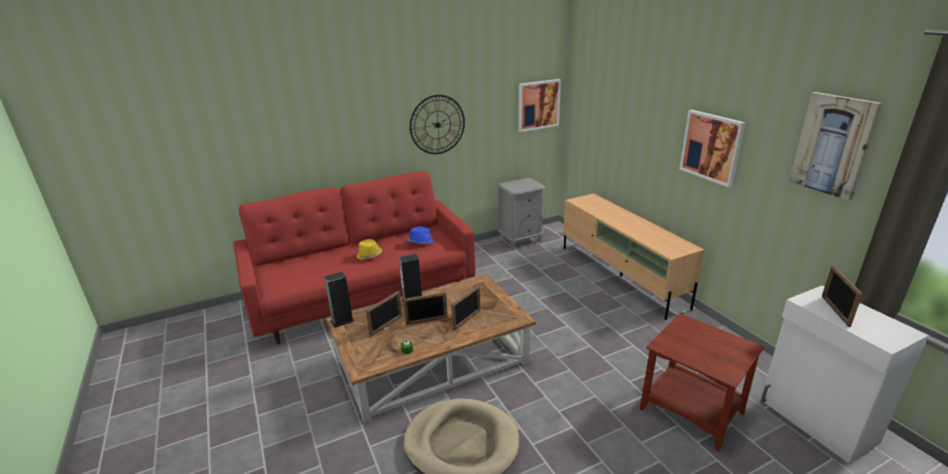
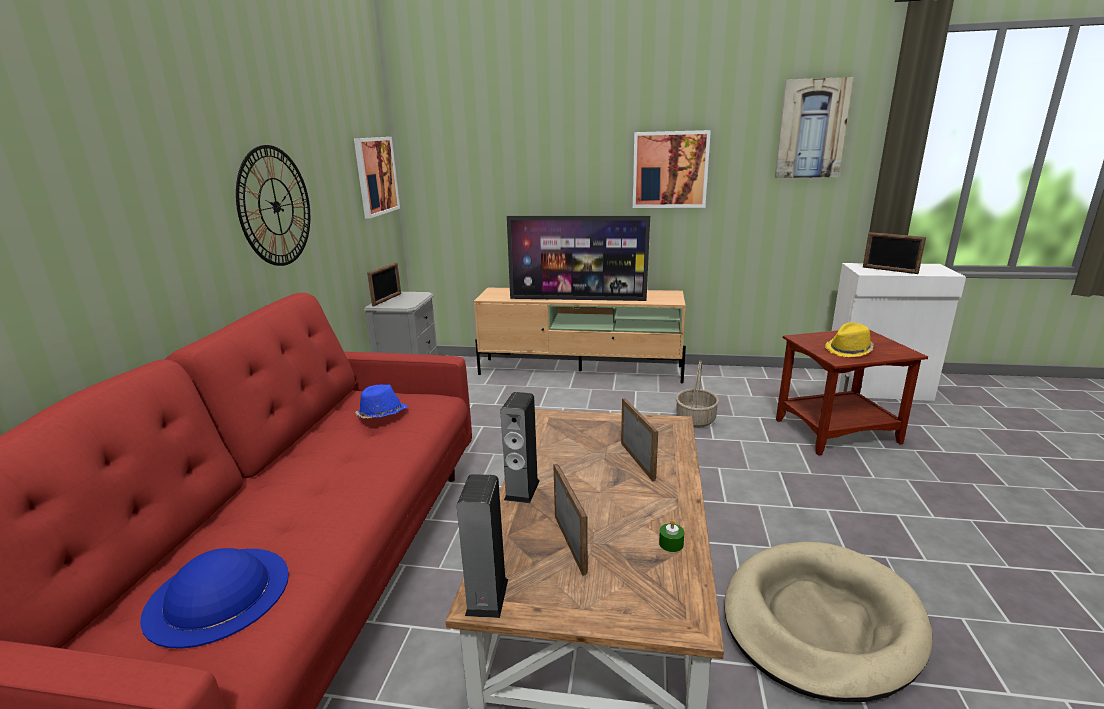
camera: 55 degrees left, 5 degrees down
(296, 272) = (218, 594): none -> blue hat
(369, 256) = (333, 475): yellow hat -> yellow hat (849, 350)
(427, 321) = (602, 496): picture frame -> picture frame (387, 299)
(618, 224) = (578, 299): none -> television
(618, 342) = (695, 419): none -> basket

